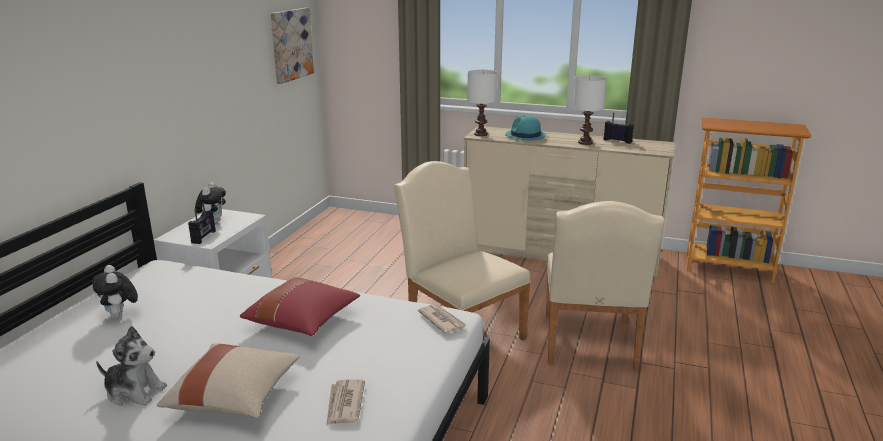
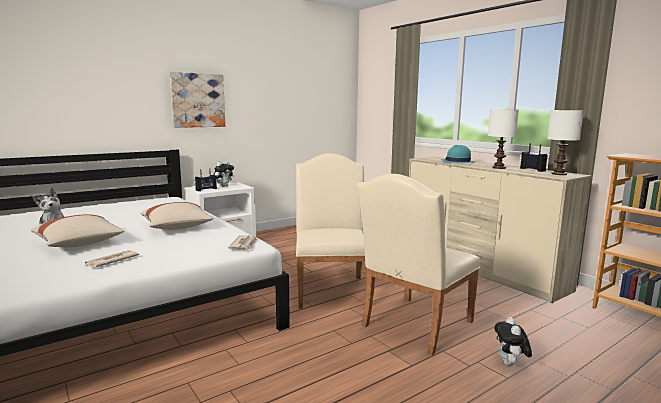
camera: 35 degrees right, 10 degrees down
(120, 316) = (114, 209): plush toy -> plush toy (510, 364)
(291, 44) = (328, 96): picture -> picture (198, 100)
(303, 321) = (177, 228): red pillow -> beige pillow
(480, 134) = (425, 158): white table lamp -> white table lamp (558, 174)

